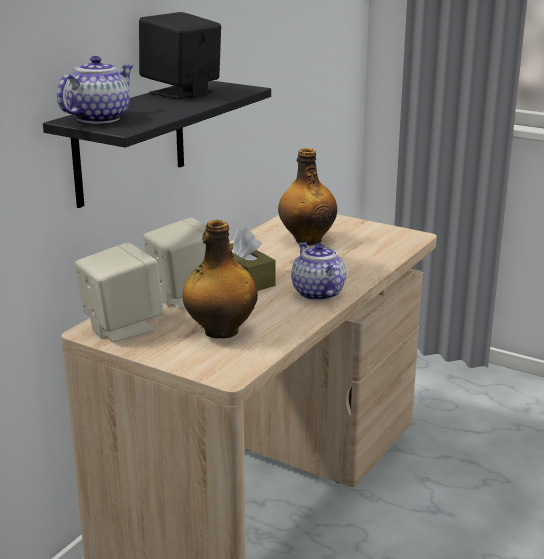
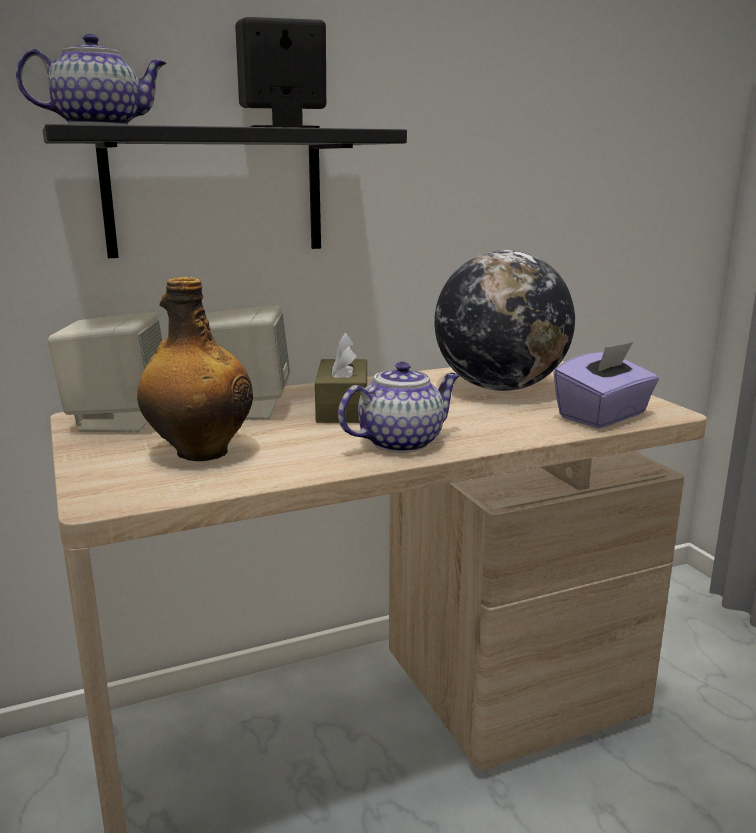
camera: 35 degrees right, 5 degrees down
(307, 240) = (499, 388): bottle -> globe
(316, 293) = (401, 442): teapot -> teapot turned 45 degrees clockwise
(389, 247) = (603, 416): none -> purple tissue box

